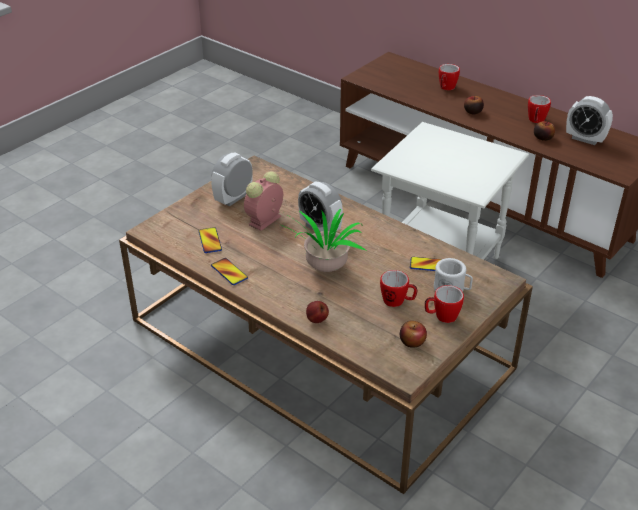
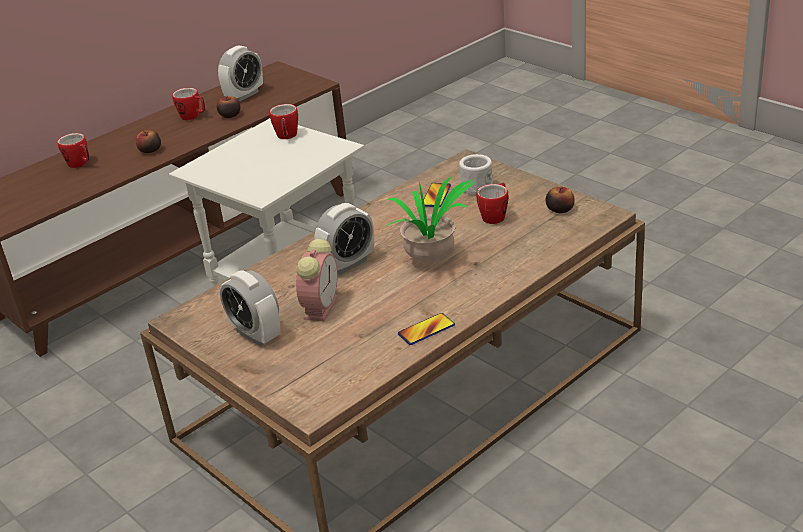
camera: 80 degrees left, 5 degrees down
(210, 241) = (353, 350): phone -> none
(264, 221) = (320, 306): alarm clock -> alarm clock turned 120 degrees counterclockwise
(316, 320) = (524, 265): apple -> none
(441, 316) = (521, 192): mug -> mug (287, 137)

